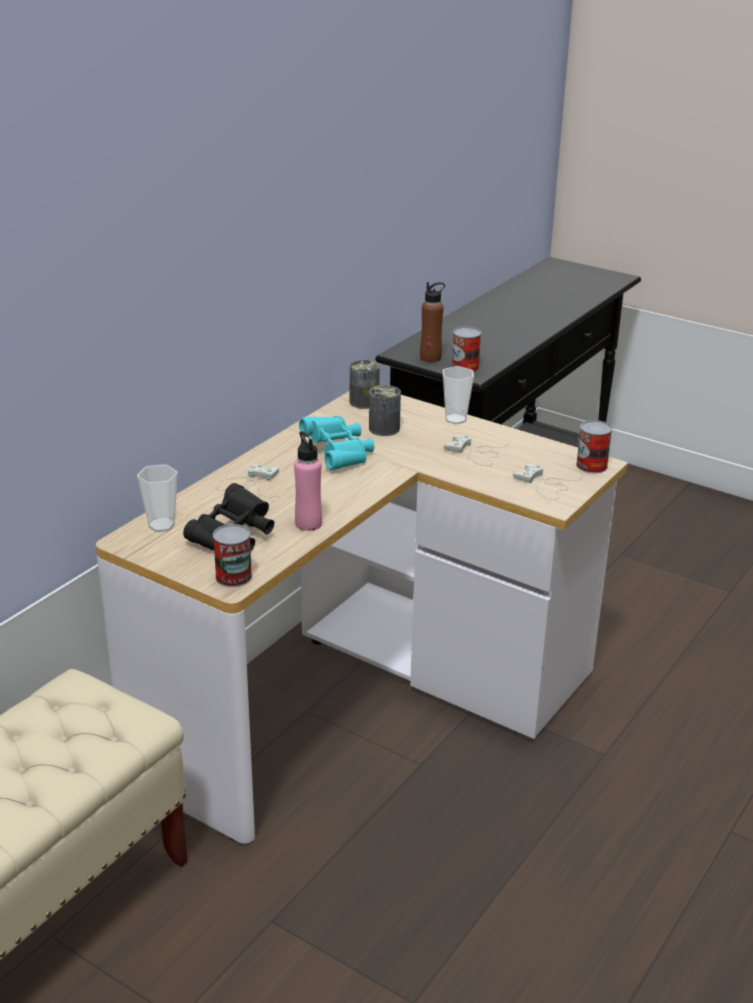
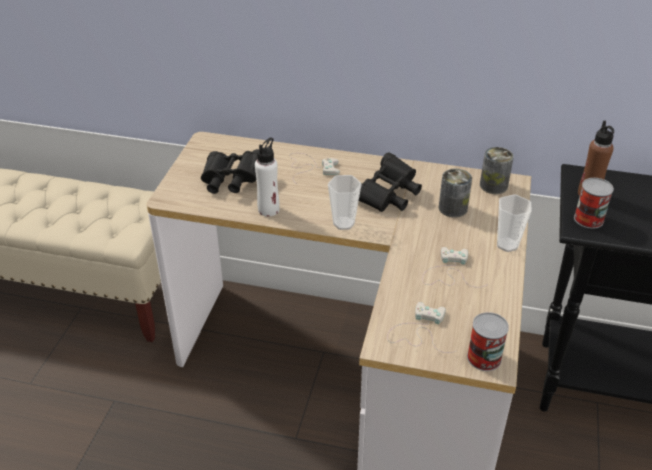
camera: 70 degrees right, 10 degrees up
(161, 525) = (232, 148): cup -> cup (343, 223)
(233, 577) = (179, 196): can -> none
(308, 524) = (268, 209): pink bottle -> white bottle
(339, 454) = (388, 196): turquoise binoculars -> black binoculars

